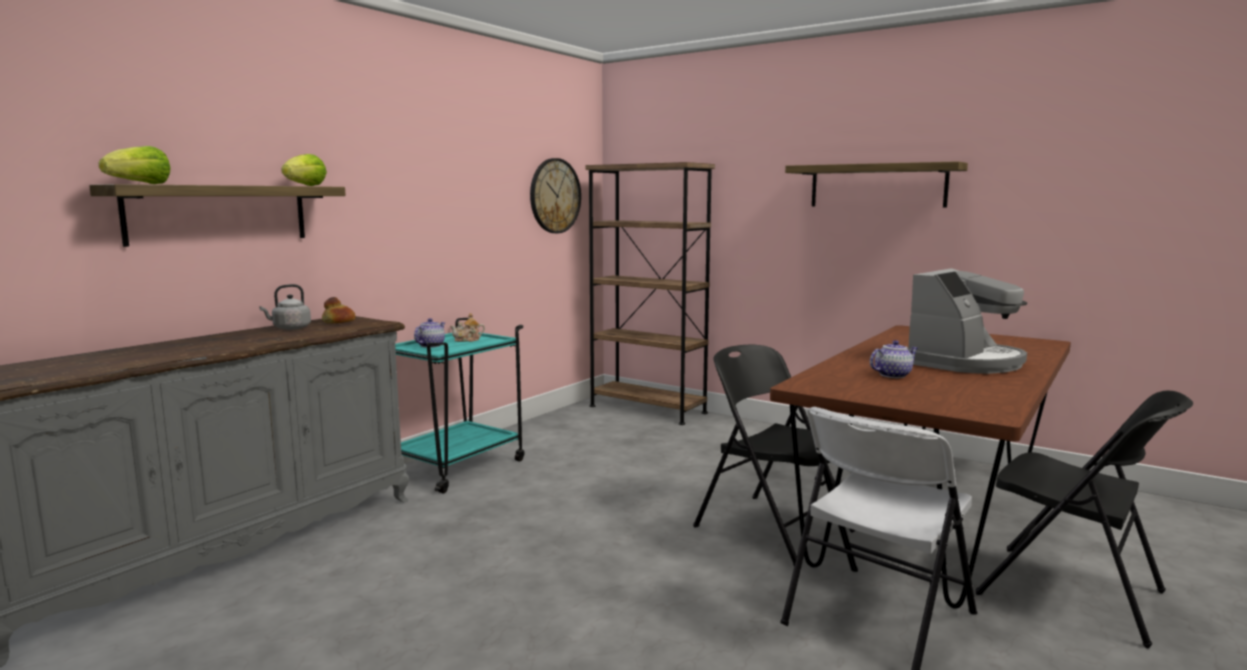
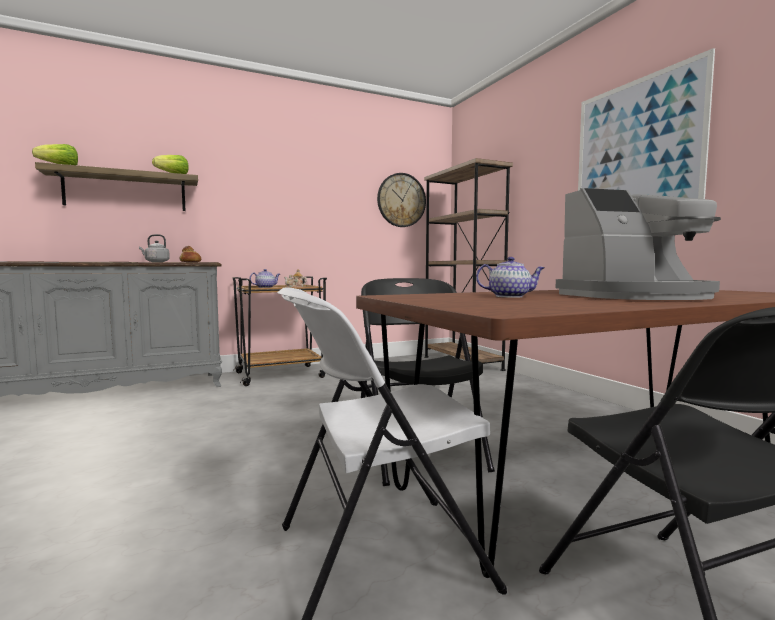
camera: 30 degrees right, 5 degrees down
(458, 467) = (281, 375): turquoise cart -> brown cart
(877, 186) = (635, 150): shelf -> picture

